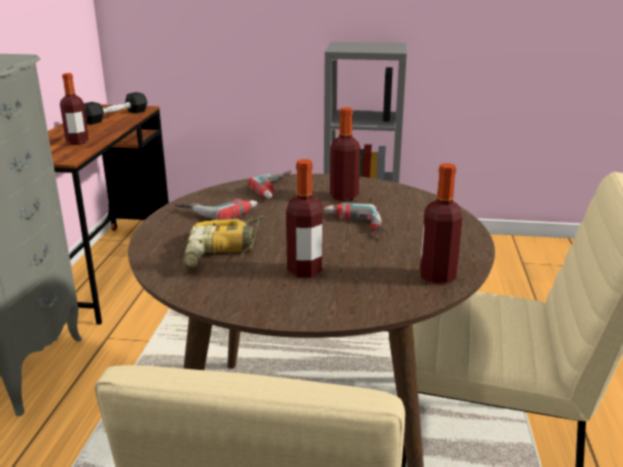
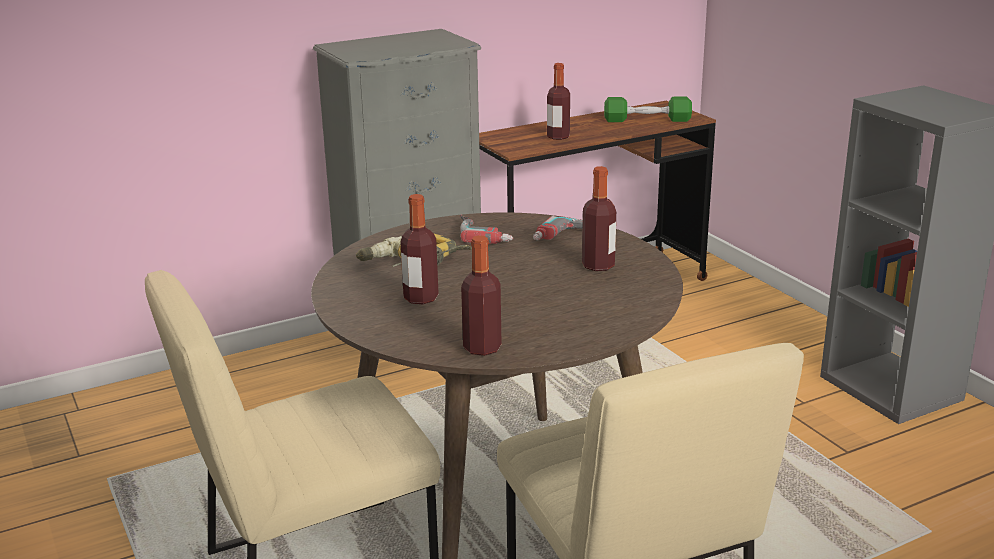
camera: 55 degrees right, 0 degrees up
(115, 117) = (647, 120): black dumbbell -> green dumbbell
(354, 226) = (536, 289): power drill -> none

